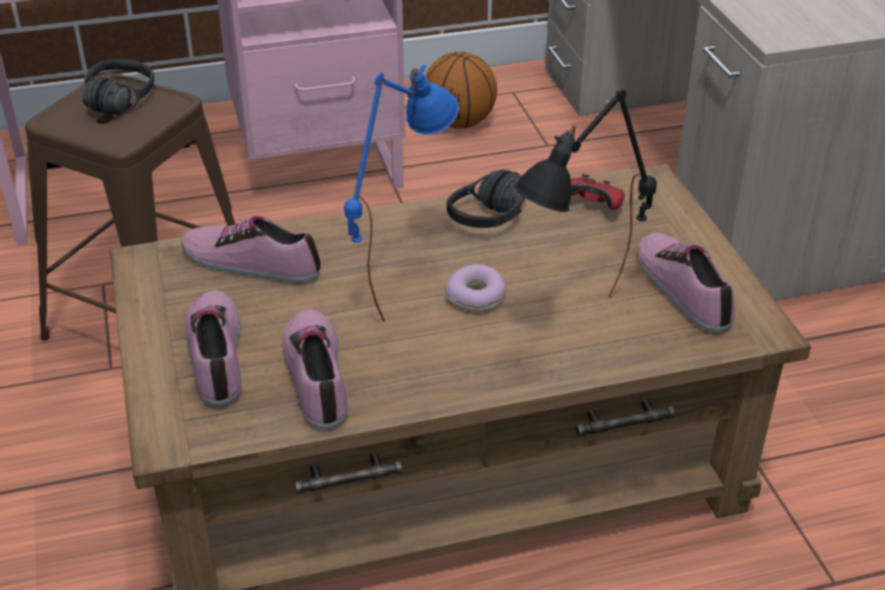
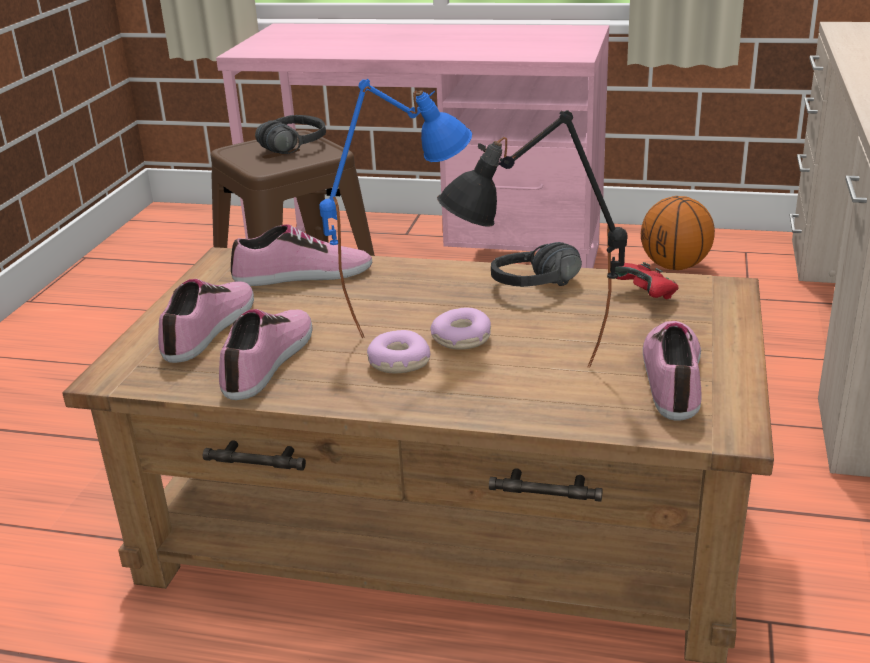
camera: 30 degrees right, 10 degrees down
(251, 262) = (303, 275): shoe -> shoe turned 120 degrees clockwise
(442, 339) = (398, 362): none -> donut

